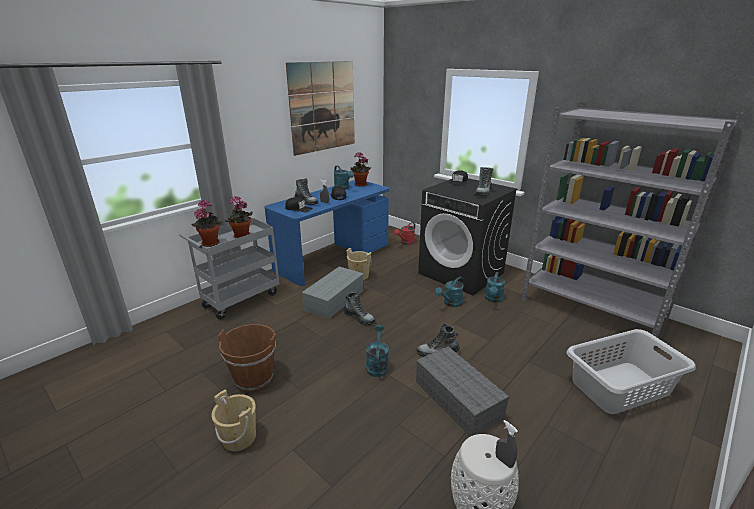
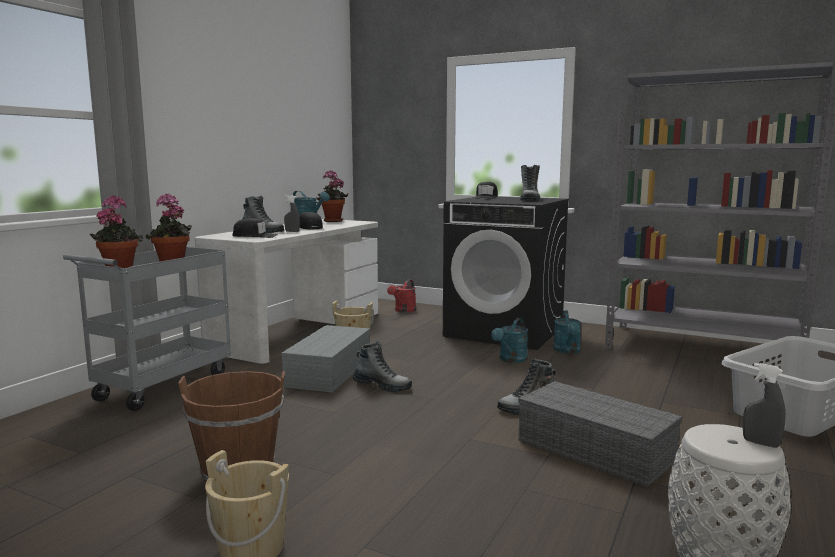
camera: 15 degrees left, 15 degrees down
(323, 107) = (277, 101): picture -> none
(333, 257) = (299, 331): blue desk -> white desk
(377, 365) = (445, 431): turquoise watering can -> none

